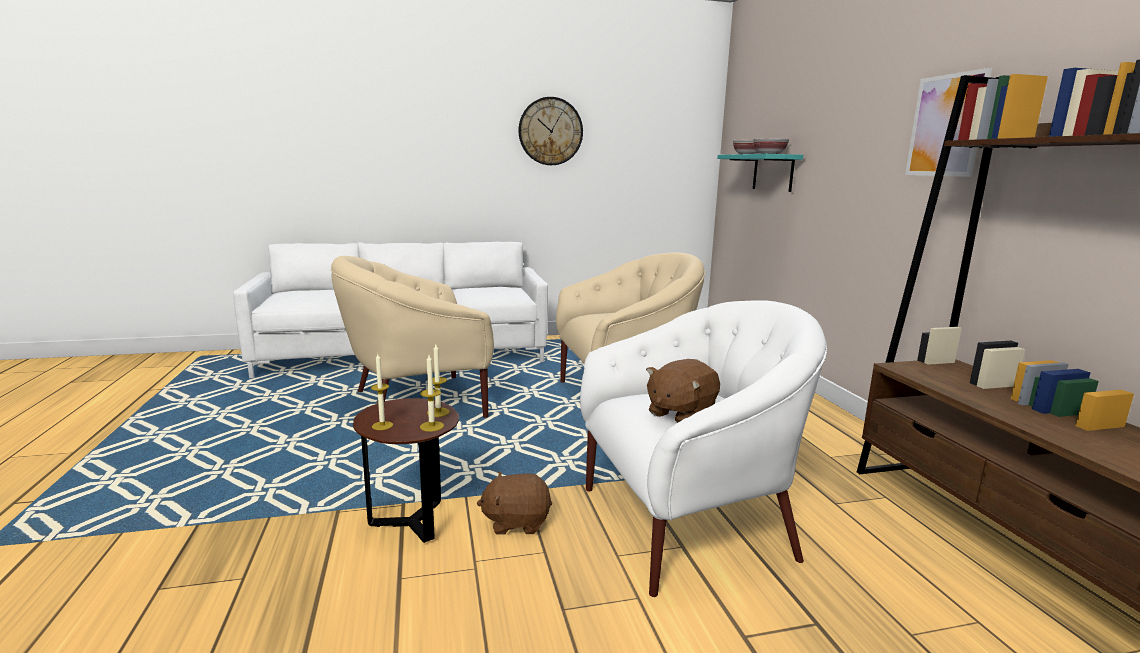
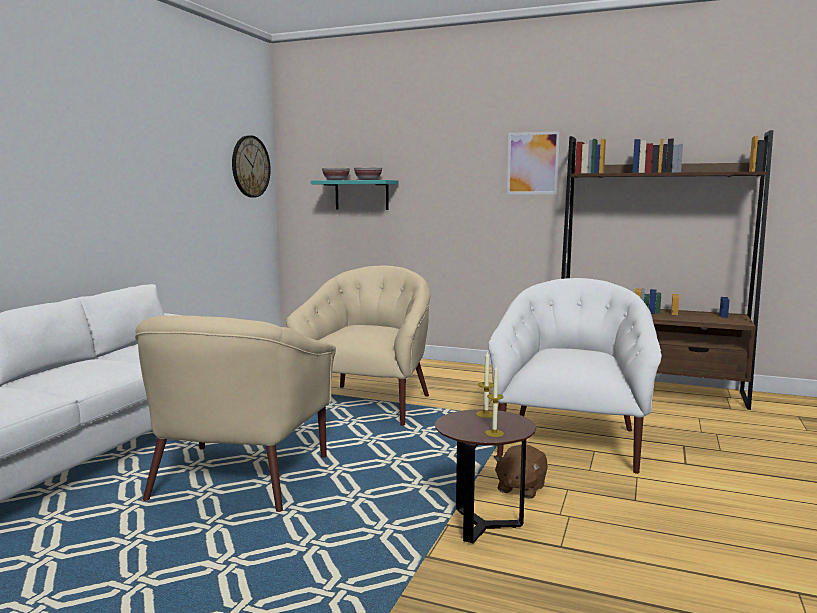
camera: 55 degrees left, 5 degrees down
(432, 426) = (513, 420): candle -> none
(550, 131) = (158, 155): wall clock -> wall clock (250, 166)
(680, 413) = (586, 358): brown plush toy -> none

